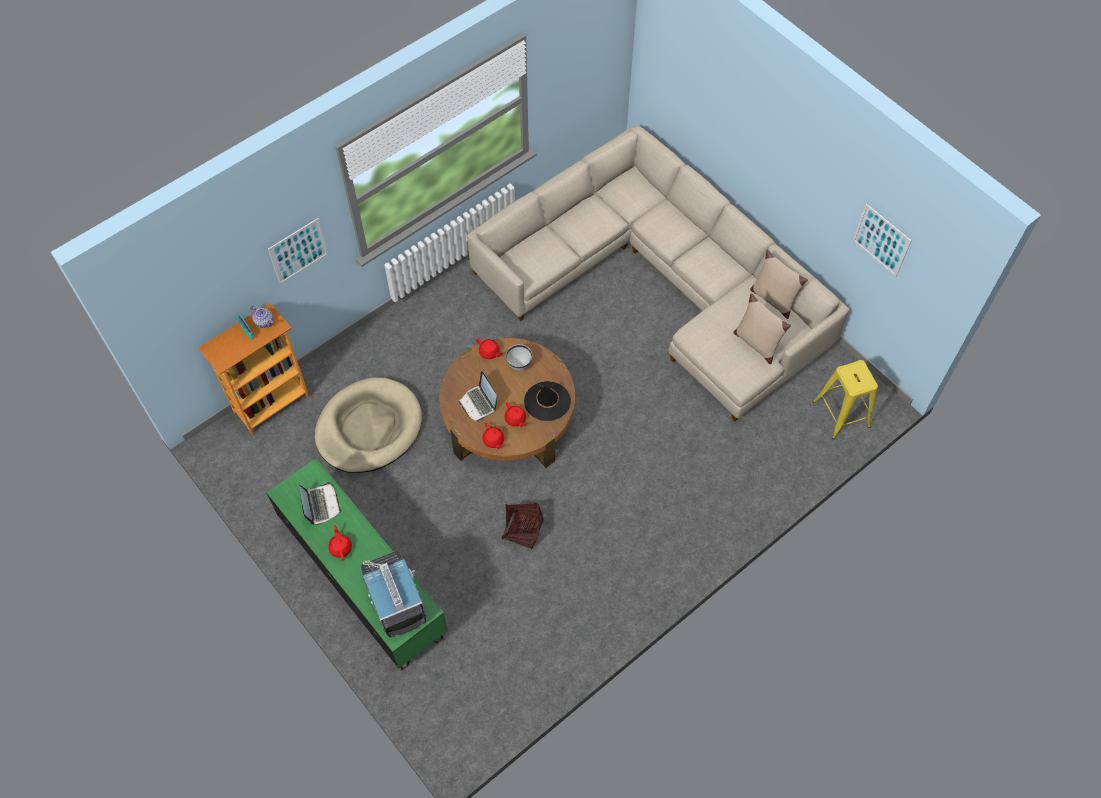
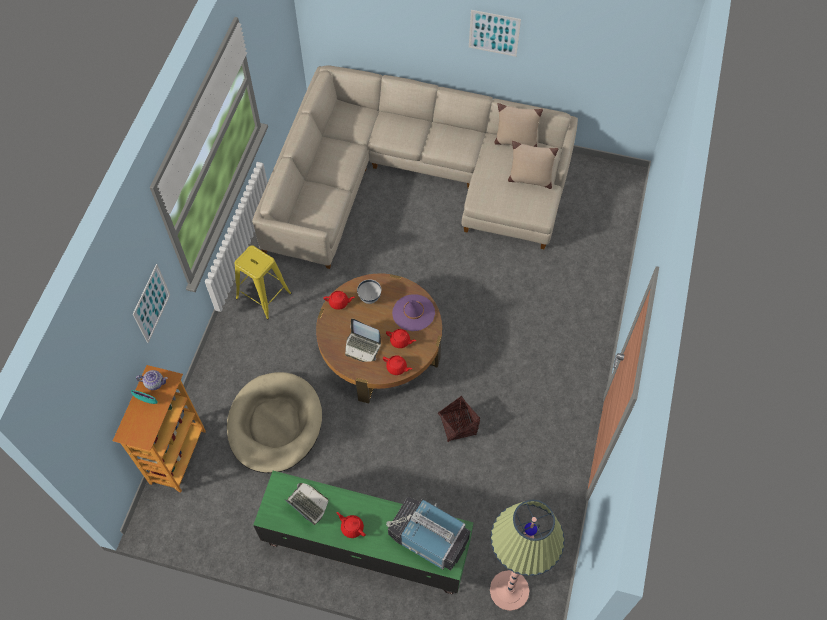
camera: 35 degrees left, 0 degrees up
(452, 701) = (509, 590): none -> floor lamp
(547, 401) = (413, 313): black hat -> purple hat
(841, 414) = (610, 200): yellow stool -> yellow stool (263, 296)
(881, 240) = (595, 45): picture -> picture (494, 33)

